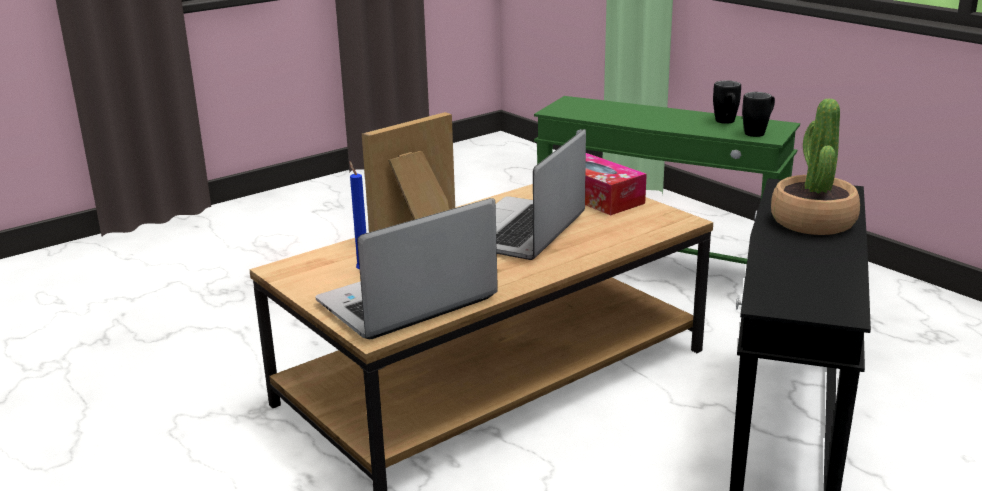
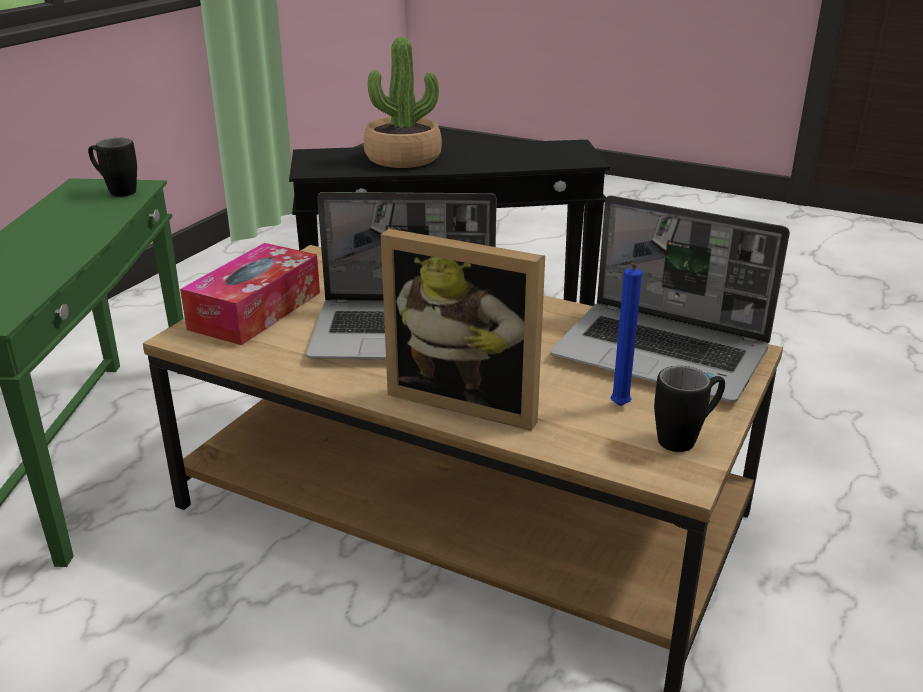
camera: 115 degrees left, 5 degrees up
(726, 123) = (71, 208): black mug -> black mug (686, 438)

